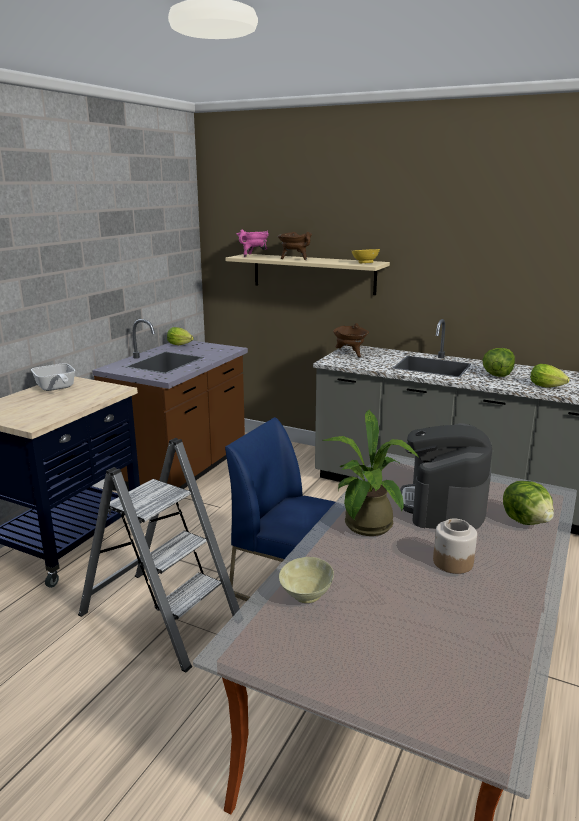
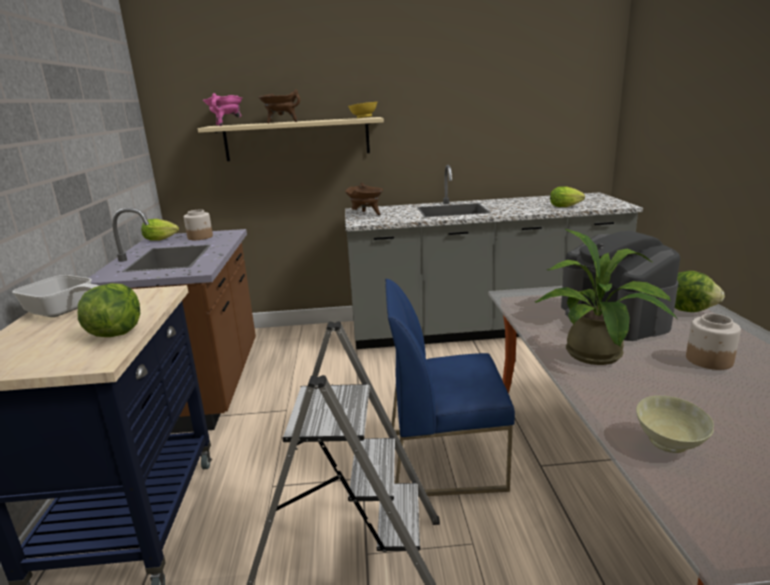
camera: 30 degrees left, 0 degrees up
(207, 348) = (200, 237): none -> jar
(497, 375) = (515, 206): lettuce -> lettuce (115, 333)

